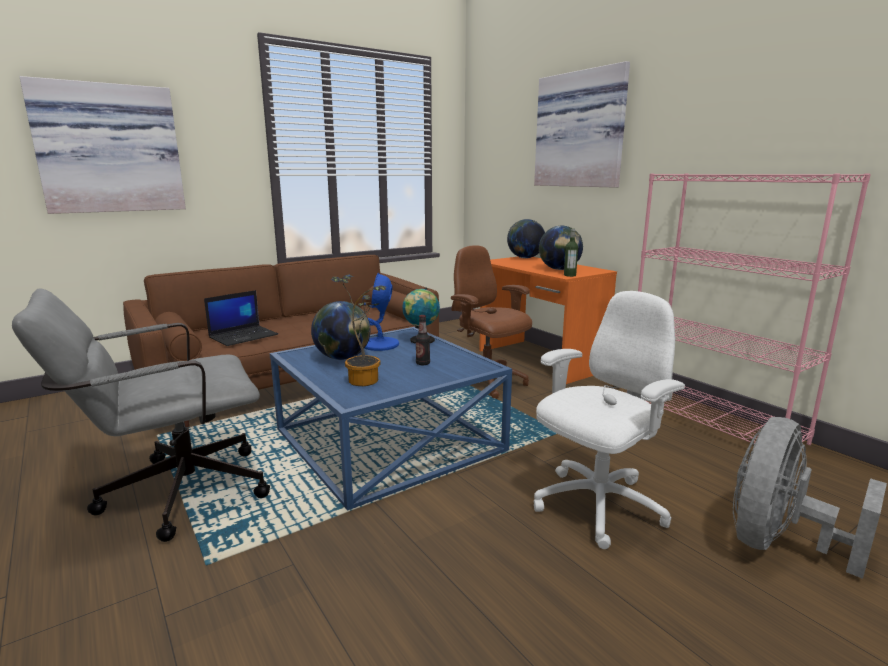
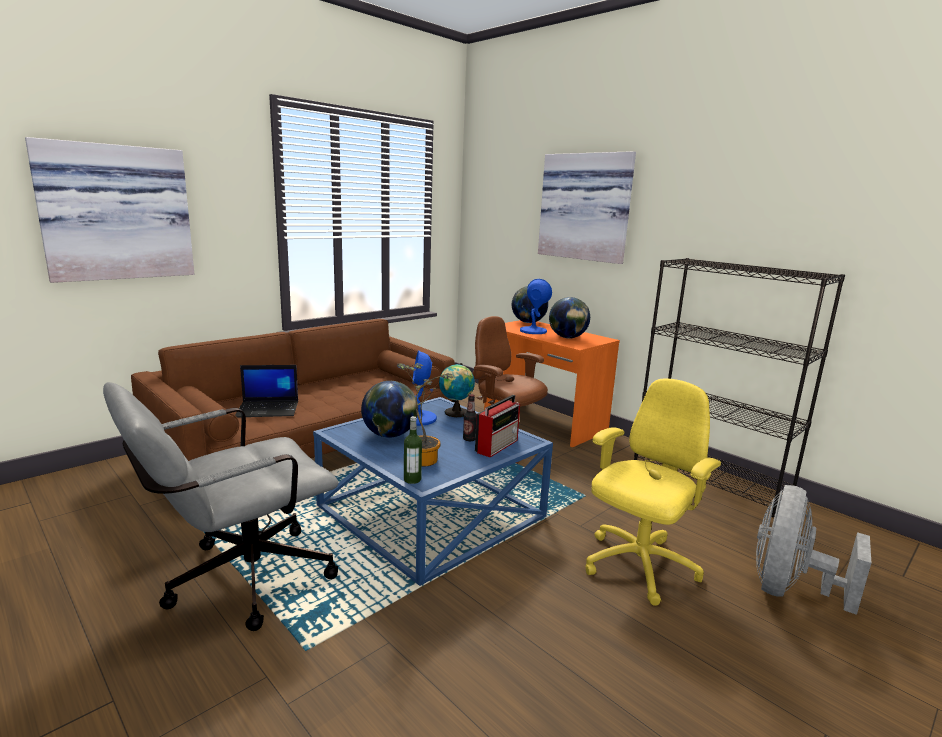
camera: 10 degrees left, 0 degrees up
(244, 336) = (269, 409): laptop -> laptop turned 45 degrees clockwise
(450, 370) = (497, 446): none -> radio
(525, 264) = (533, 331): none -> blue table lamp
(569, 275) = (581, 345): bottle -> bottle (412, 479)
(596, 506) = (638, 567): white office chair -> yellow office chair
(712, 421) = (710, 479): pink bookcase -> black bookcase

